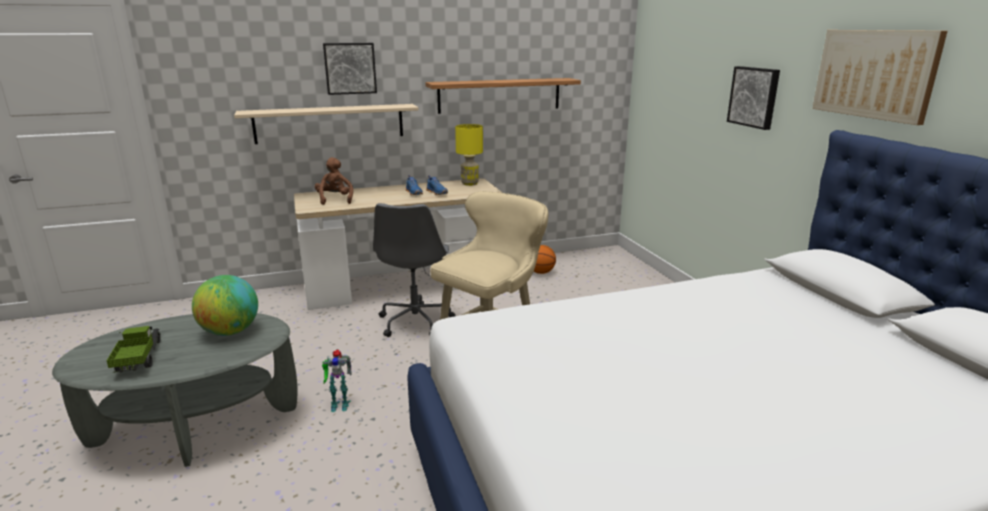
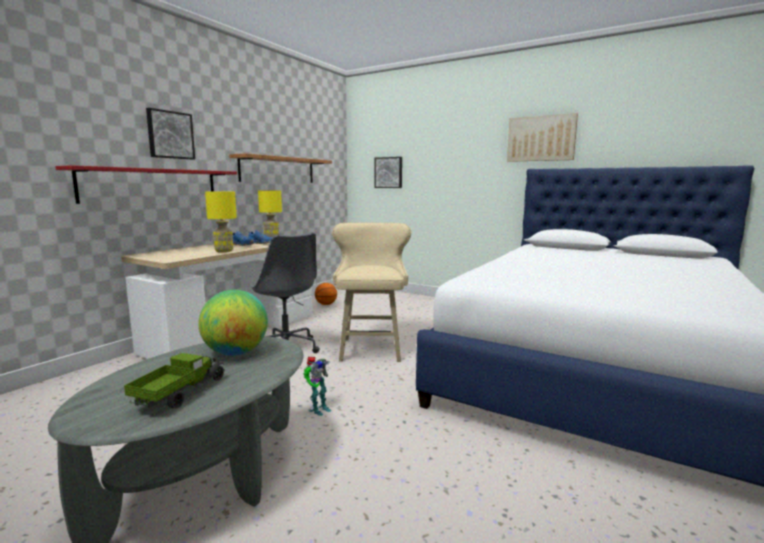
camera: 40 degrees left, 10 degrees down
(139, 359) = (180, 394): toy truck -> toy truck turned 75 degrees clockwise
(329, 123) = (152, 185): beige shelf -> red shelf
(335, 200) = (180, 254): brown plush toy -> none
(375, 202) = (224, 251): none -> yellow table lamp
(754, 97) = (460, 161): picture -> picture (389, 172)

